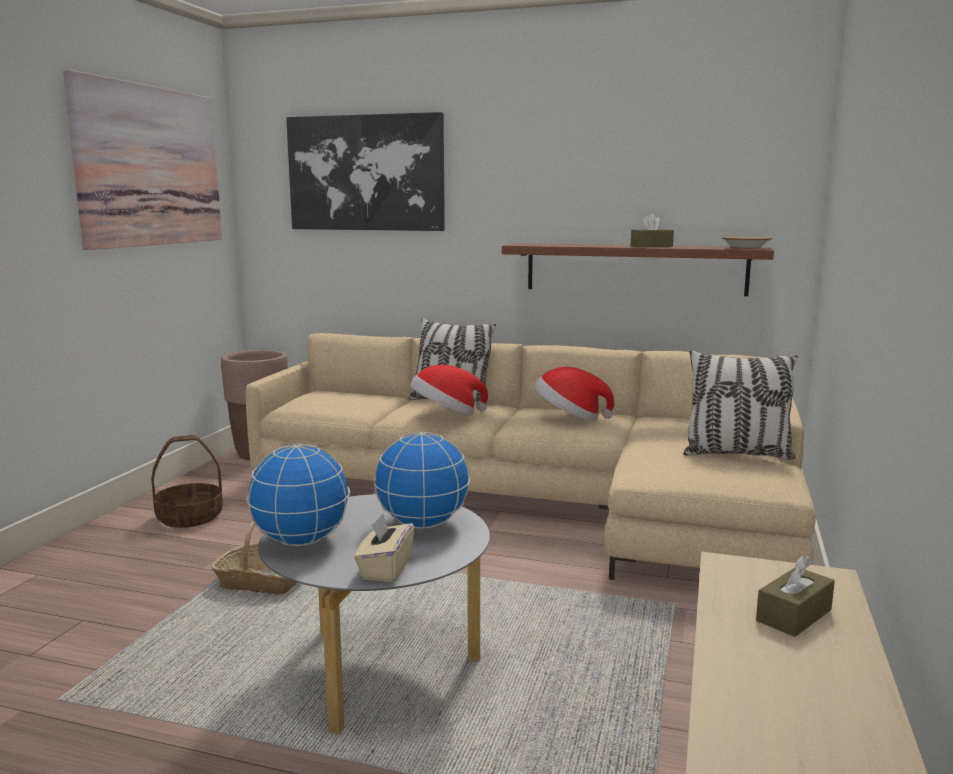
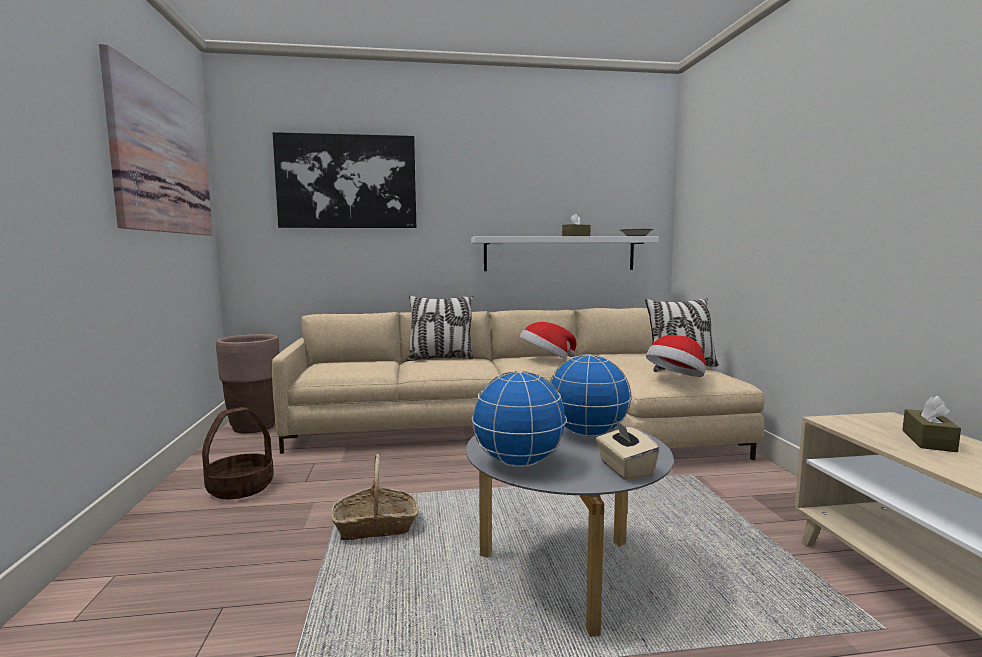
camera: 25 degrees left, 5 degrees down
(446, 414) = (456, 366): hat -> hat (676, 378)
(635, 269) = (559, 253): brown shelf -> white shelf

